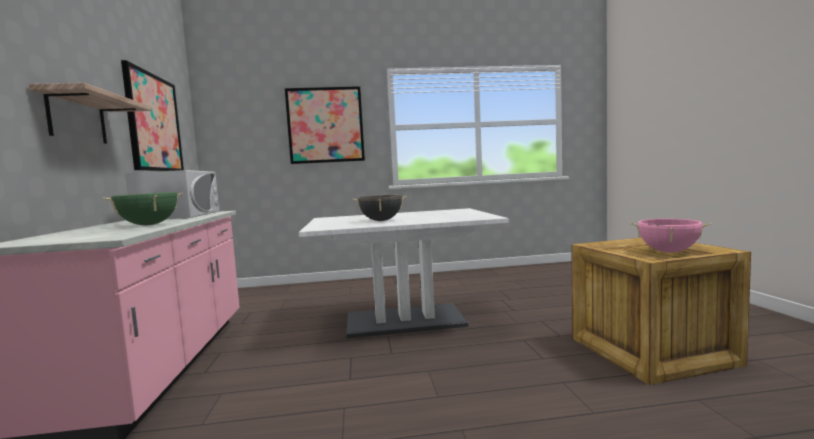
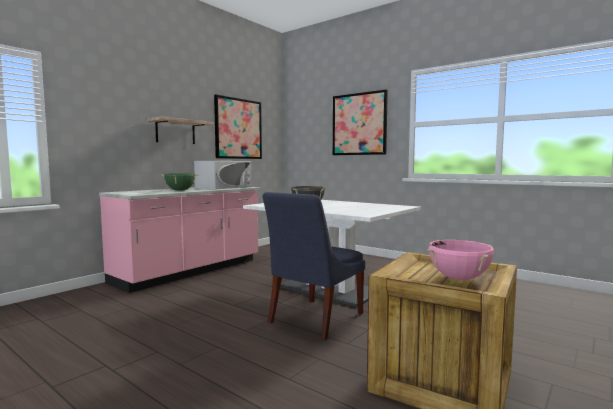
camera: 45 degrees right, 0 degrees up
(465, 352) = (313, 319): none -> blue chair

